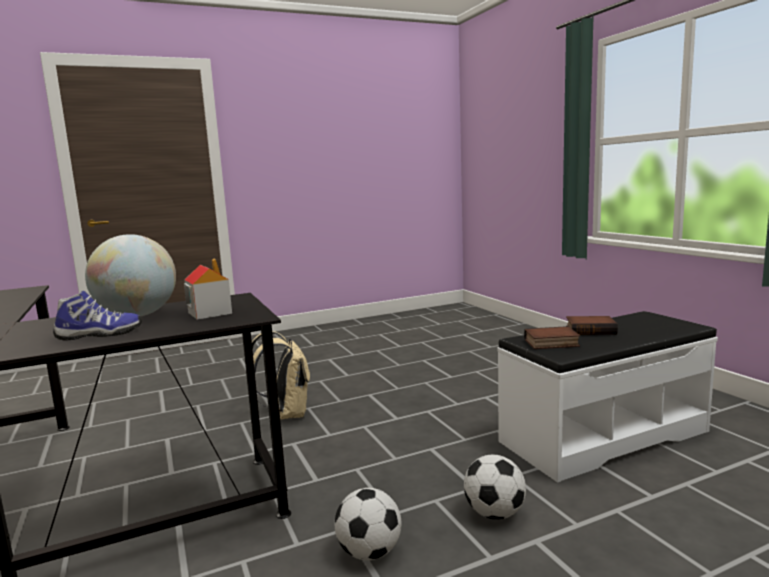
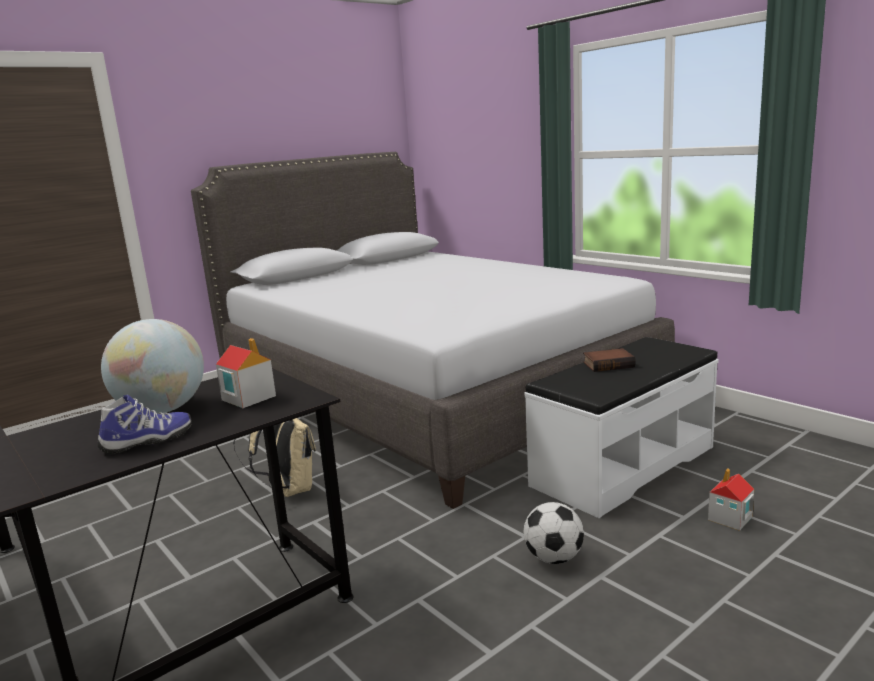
camera: 15 degrees left, 5 degrees up
(369, 552) = (453, 617): football -> none
(442, 352) = (427, 393): none -> grey bed
(551, 343) = (579, 384): book -> none
(705, 506) = (730, 518): none -> toy house

